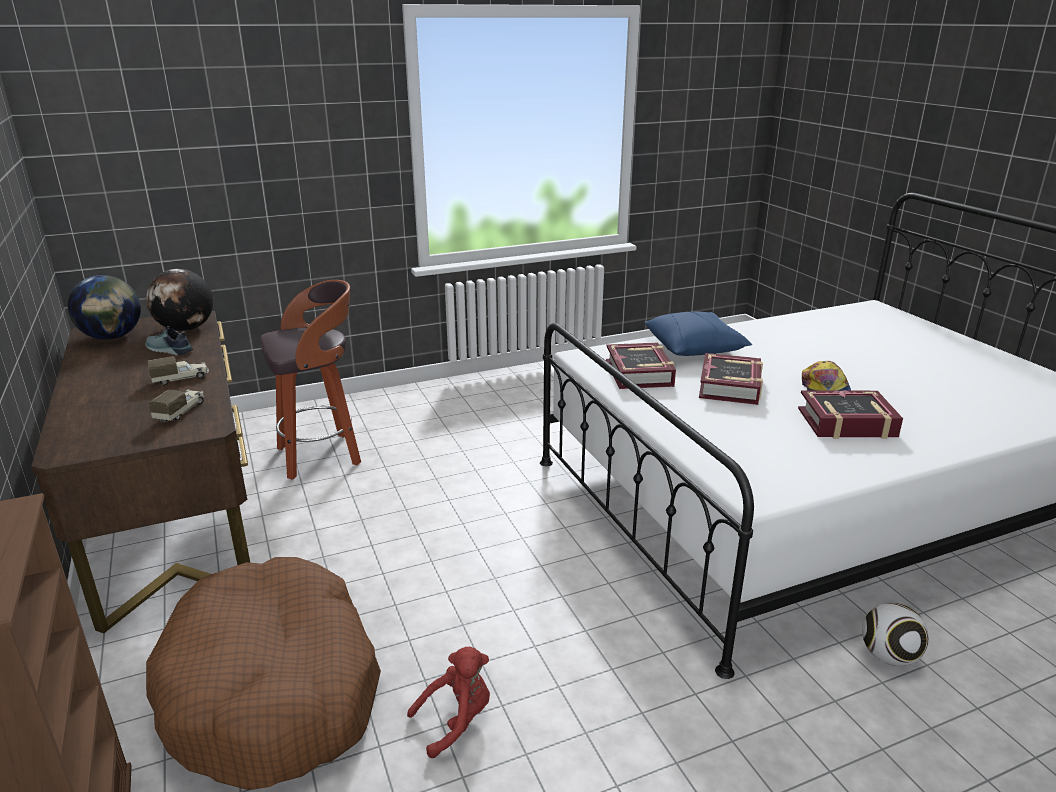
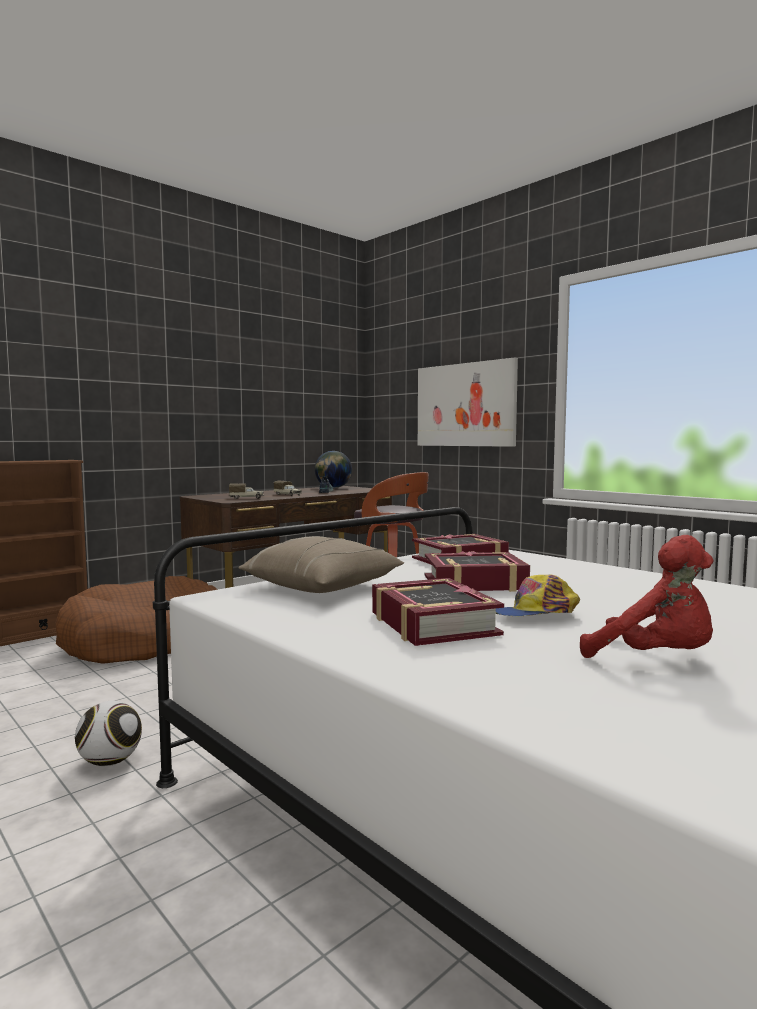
camera: 70 degrees right, 20 degrees down
(186, 329) = (357, 490): globe -> none
(274, 166) = (465, 405): none -> picture
(456, 720) = (112, 686): red plush toy -> red plush toy (655, 659)
(694, 348) = (568, 570): blue pillow -> none
(730, 444) = (323, 587): none -> beige pillow
(888, 656) = (205, 907): football -> football (111, 761)

